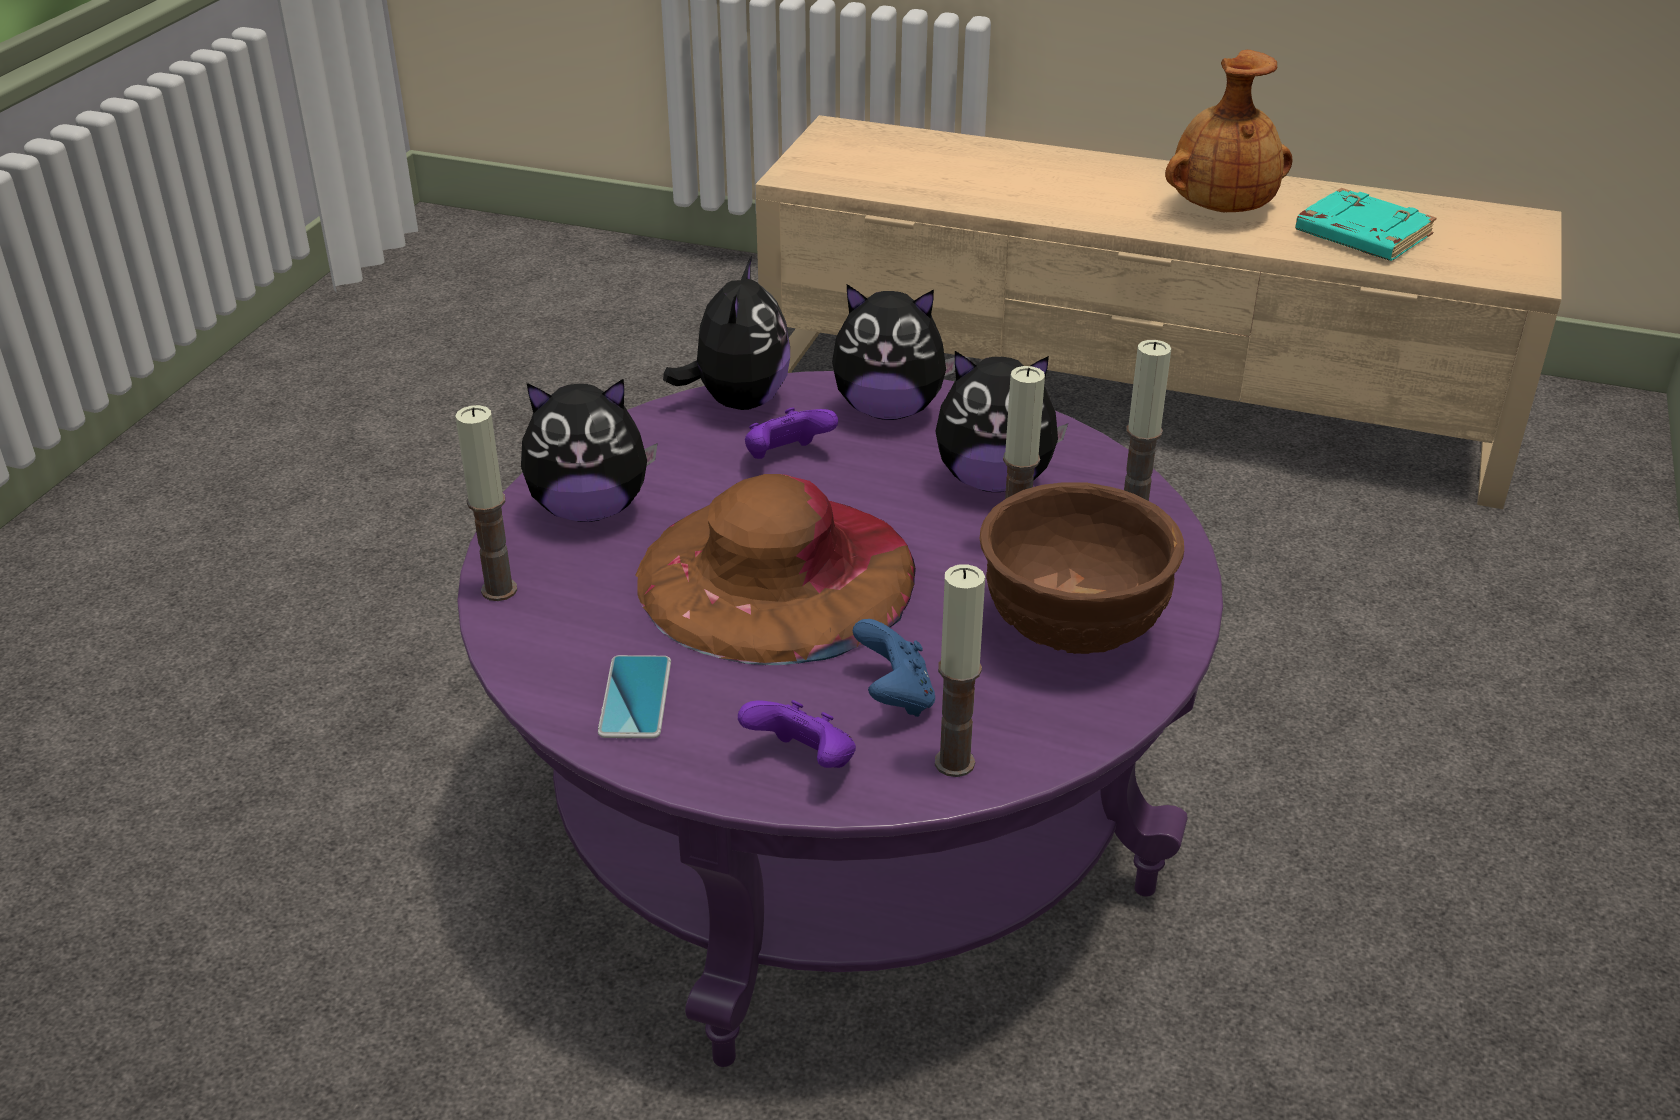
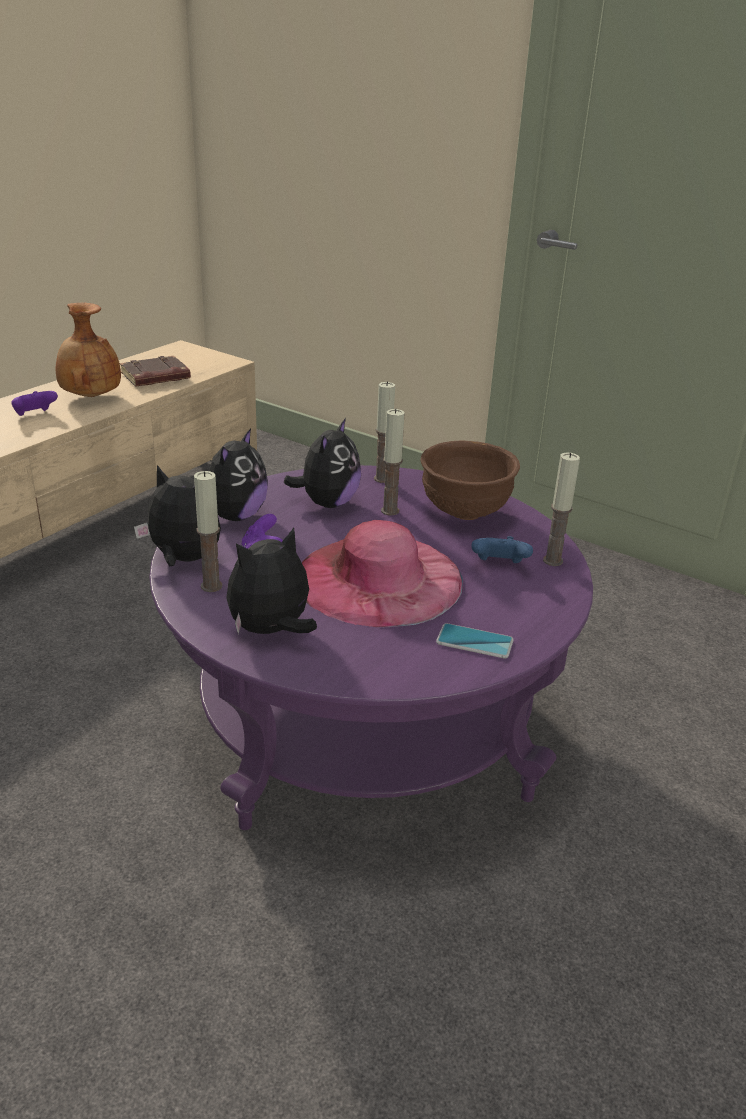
camera: 75 degrees left, 5 degrees down
(499, 590) = (343, 678): candle -> candle (211, 586)
(590, 509) = (271, 631): plush toy -> plush toy turned 135 degrees counterclockwise
(777, 574) = (379, 579): brown hat -> pink hat
(803, 762) = (542, 599): purple game controller -> purple game controller (35, 415)
(1360, 235) = (155, 377): turquoise book -> brown book

